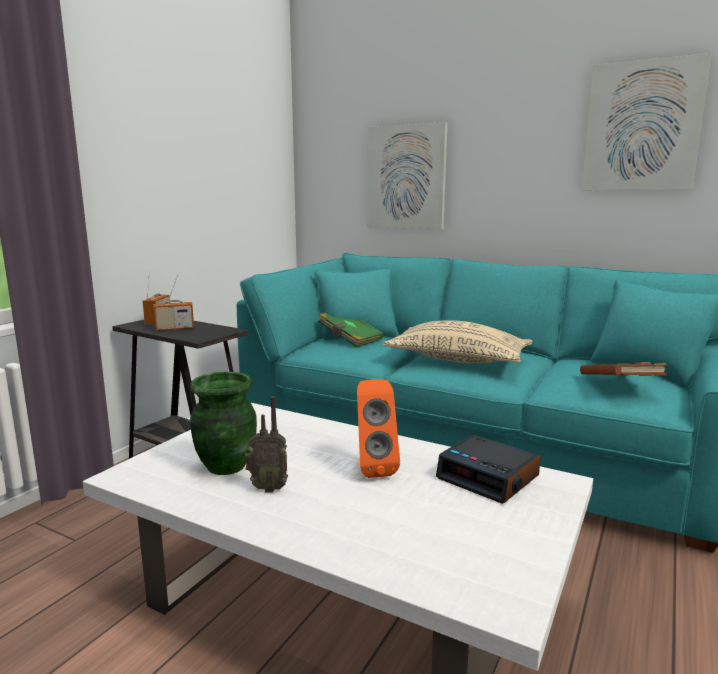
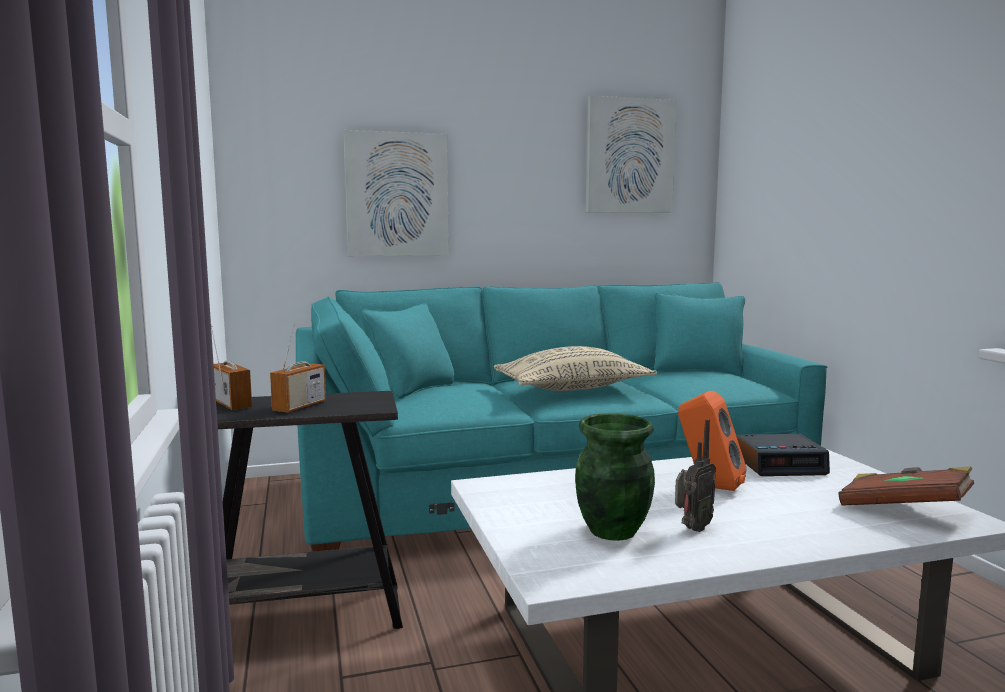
camera: 45 degrees left, 5 degrees down
(349, 340) = (431, 392): green book -> none
(620, 385) = (722, 380): brown book -> brown book (903, 509)

